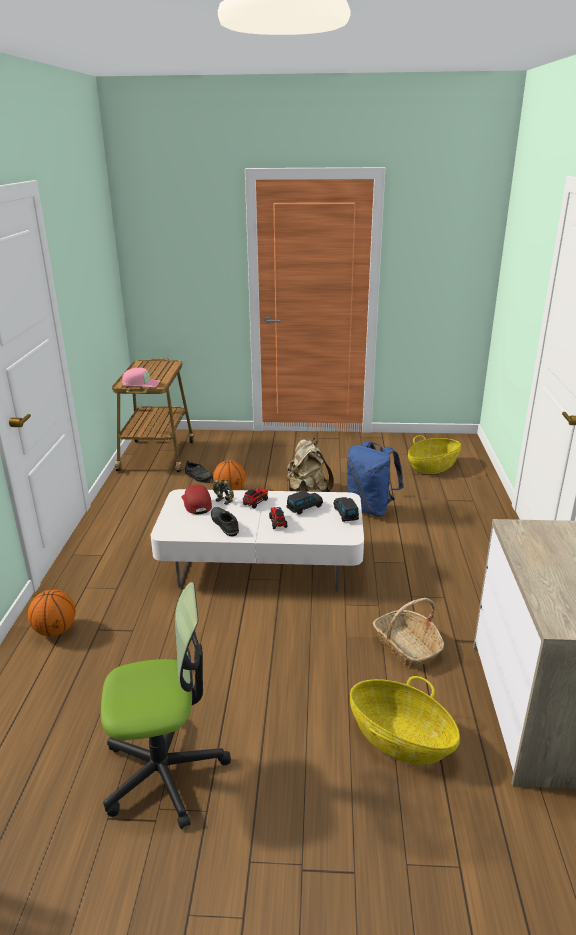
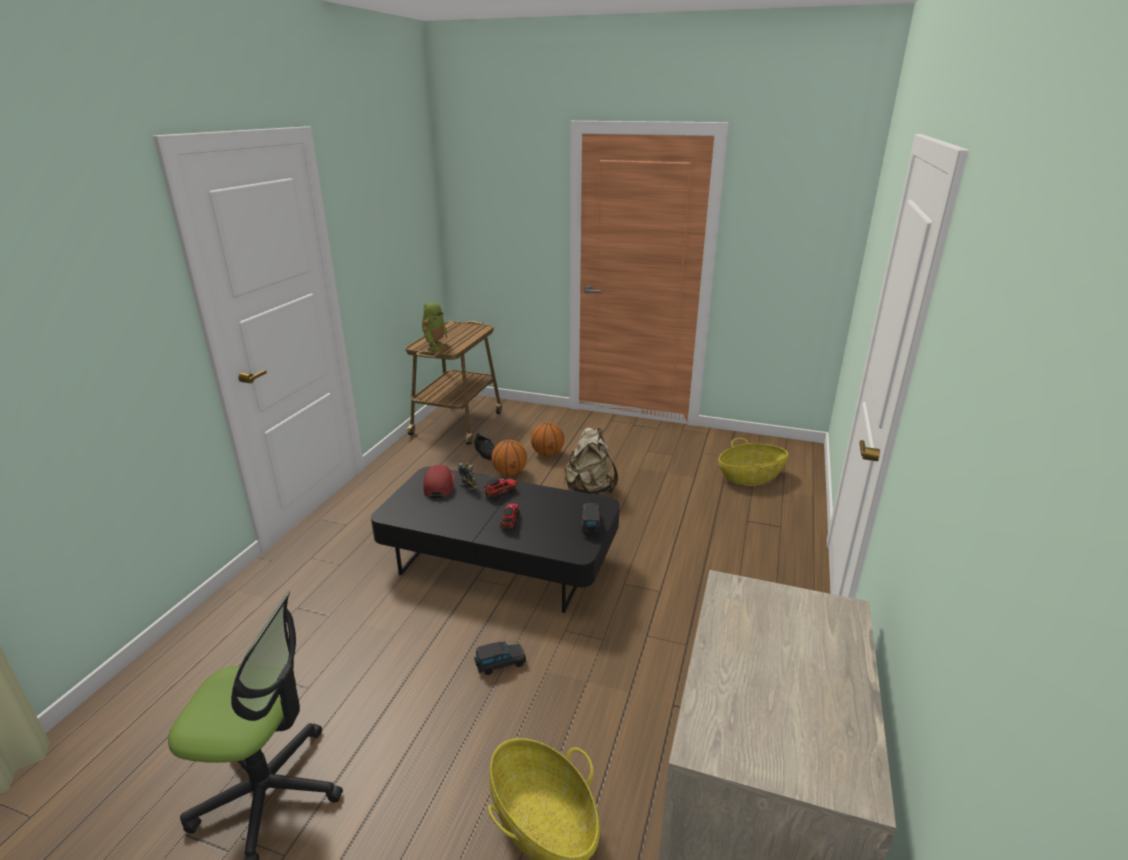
camera: 15 degrees right, 0 degrees up
(55, 630) = (257, 600): basketball -> basketball (547, 454)
(141, 383) = (435, 347): pink cap -> toy robot
(224, 524) = (453, 514): black shoe -> none
(261, 562) = (500, 561): white coffee table -> black coffee table
(304, 508) = (549, 509): black toy car -> black toy car (500, 664)
(370, 508) = (652, 517): blue backpack -> none
(407, 646) = (610, 699): basket -> none

